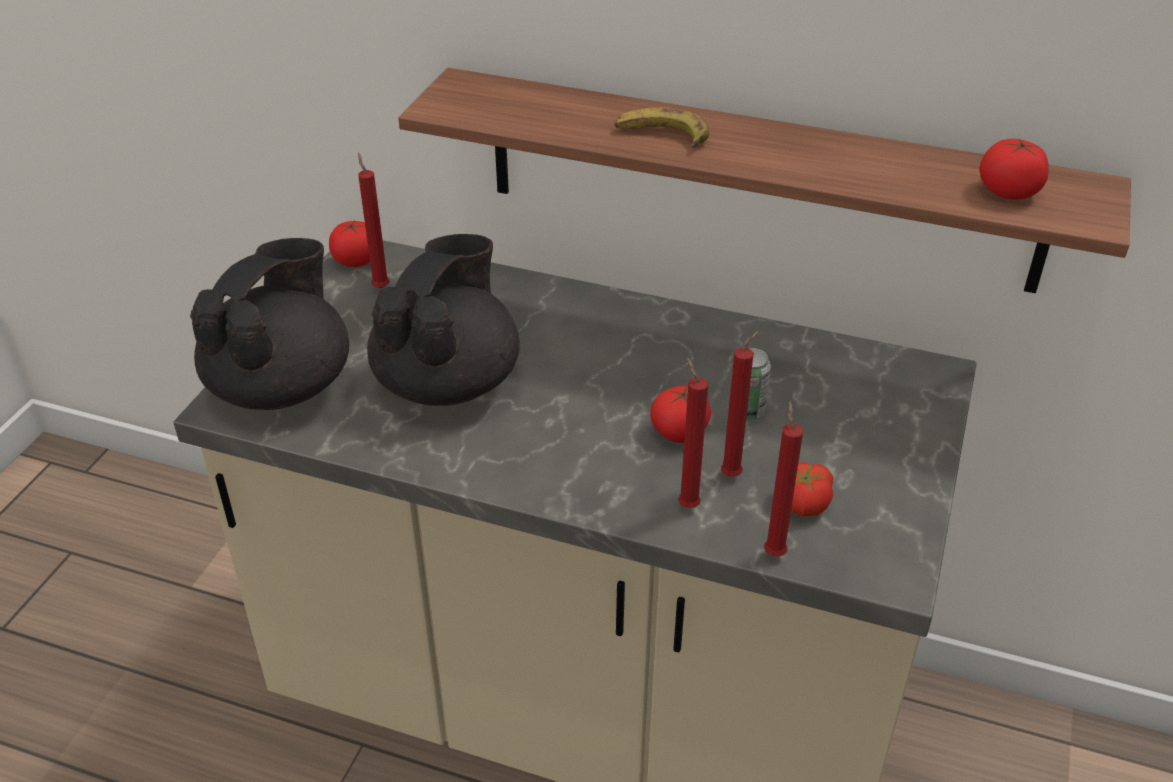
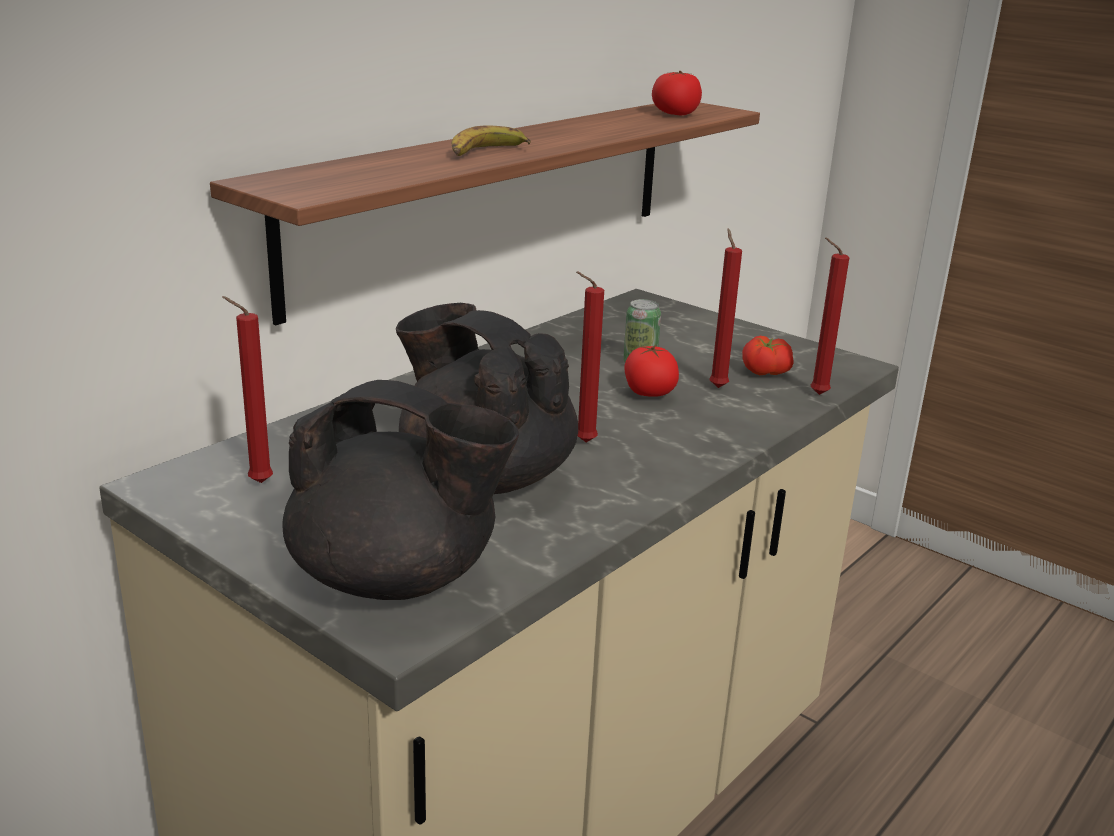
camera: 70 degrees left, 15 degrees down
(282, 385) = (396, 578): black teapot -> black teapot turned 150 degrees clockwise
(357, 261) = (179, 487): tomato -> none
(686, 504) = (745, 410): red candle -> red candle (582, 442)

